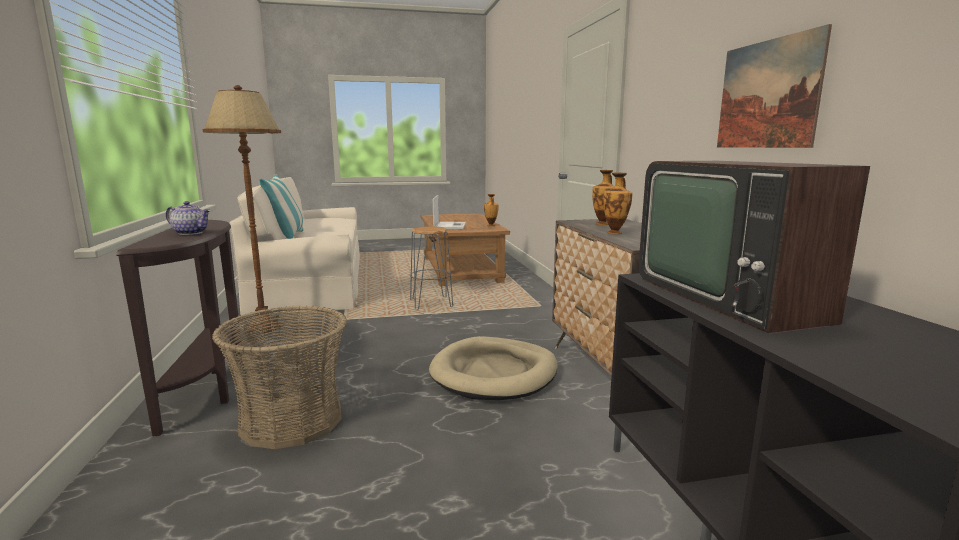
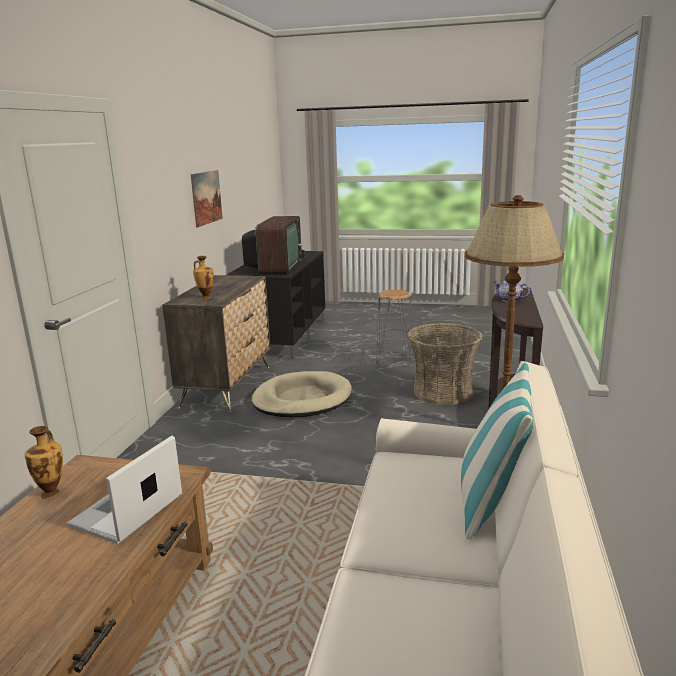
camera: 155 degrees left, 5 degrees up
(430, 303) = (270, 505): grey stool -> grey stool (395, 360)
(615, 233) = (231, 287): vase -> none

